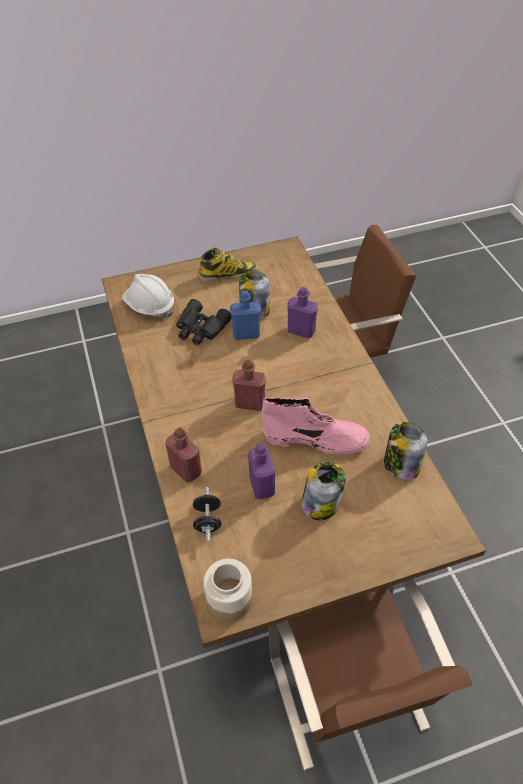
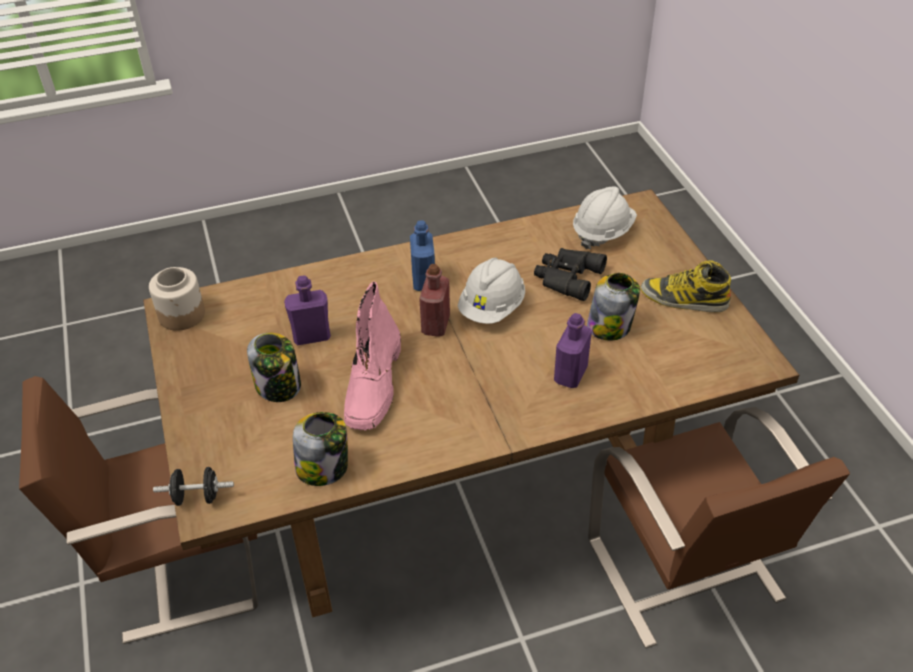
camera: 90 degrees right, 5 degrees down
(186, 470) = (342, 277): red bottle -> none
(208, 520) = (274, 296): black dumbbell -> black dumbbell (197, 497)
(228, 274) = (684, 299): boot -> boot turned 120 degrees clockwise
(232, 370) = (492, 308): none -> white hard hat
(246, 334) = (559, 319): blue bottle -> blue bottle (423, 280)

